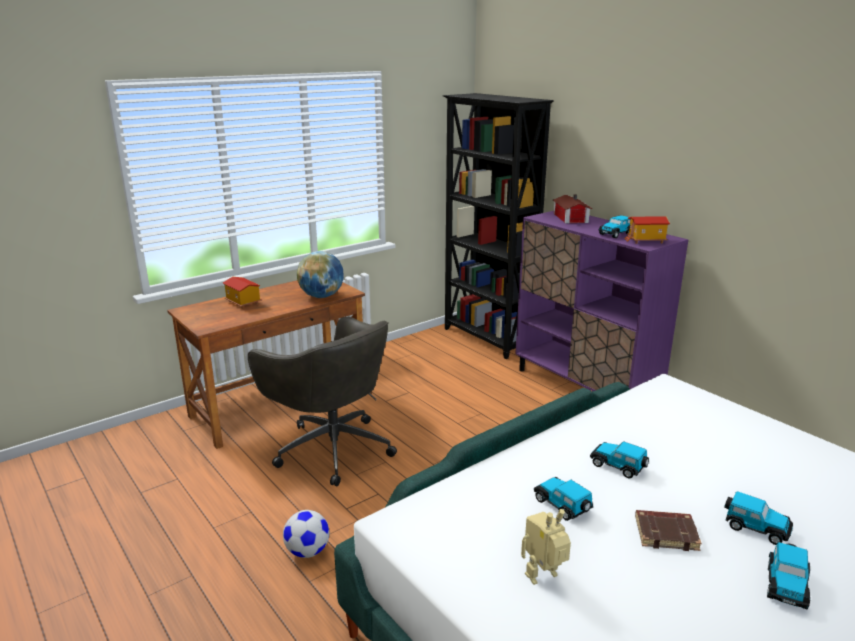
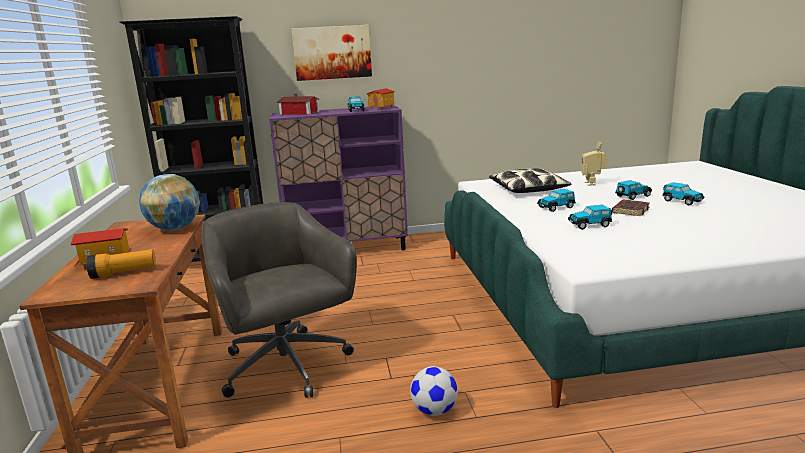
camera: 60 degrees left, 5 degrees down
(224, 315) = (124, 273): none -> flashlight
(332, 447) = (286, 367): grey office chair -> grey office chair turned 105 degrees counterclockwise
(544, 578) = (662, 240): toy robot -> toy robot (593, 183)
(634, 154) = (332, 52): none -> picture
(683, 428) = (528, 189): none -> pillow

